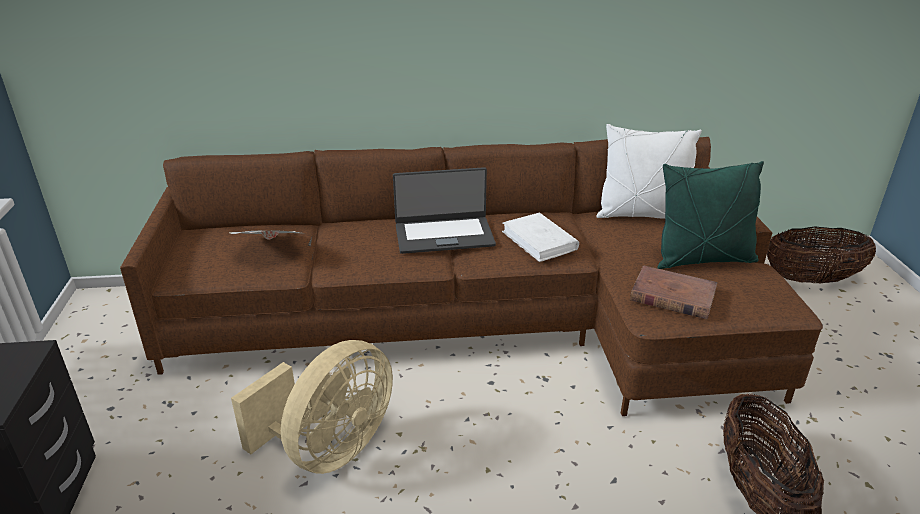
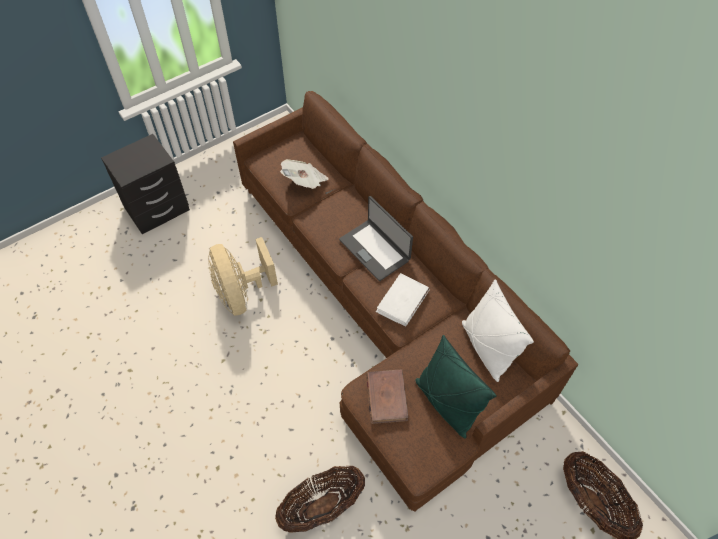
camera: 60 degrees right, 25 degrees up
(329, 449) = (241, 293): beige fan -> beige fan turned 60 degrees clockwise

